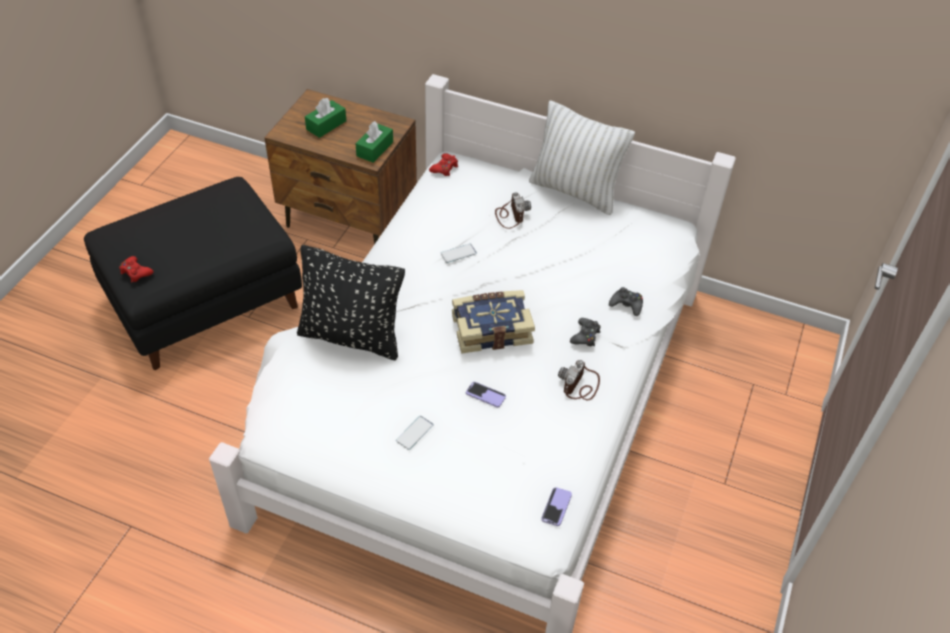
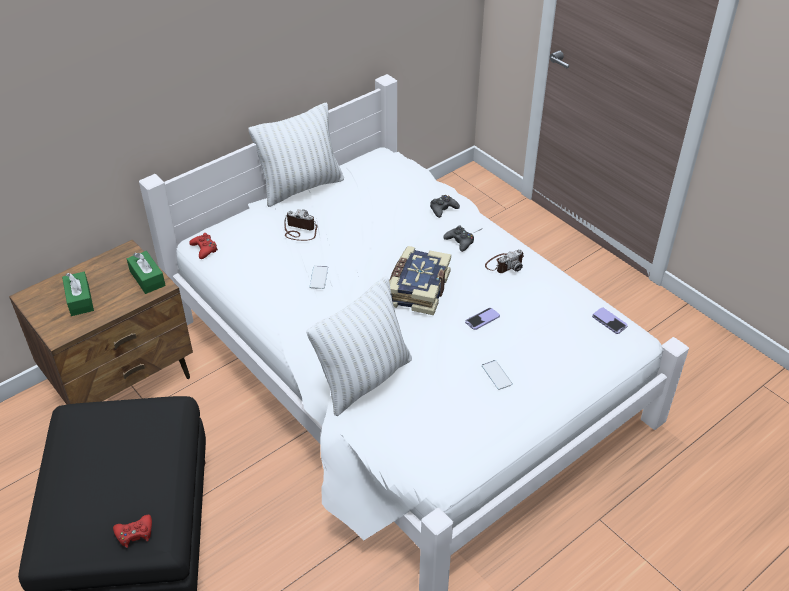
camera: 60 degrees left, 5 degrees down
(352, 336) = (364, 379): black pillow -> white pillow
(580, 385) = (504, 264): camera -> camera turned 90 degrees counterclockwise

